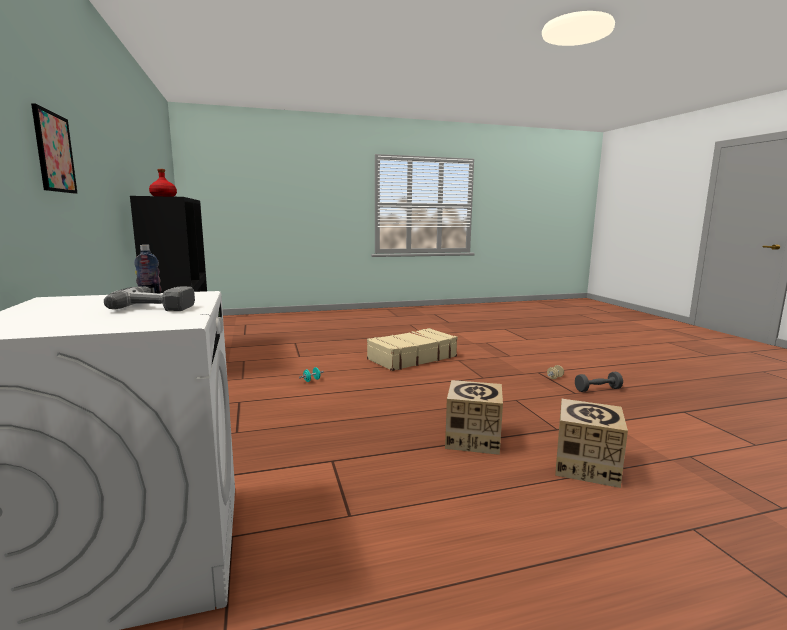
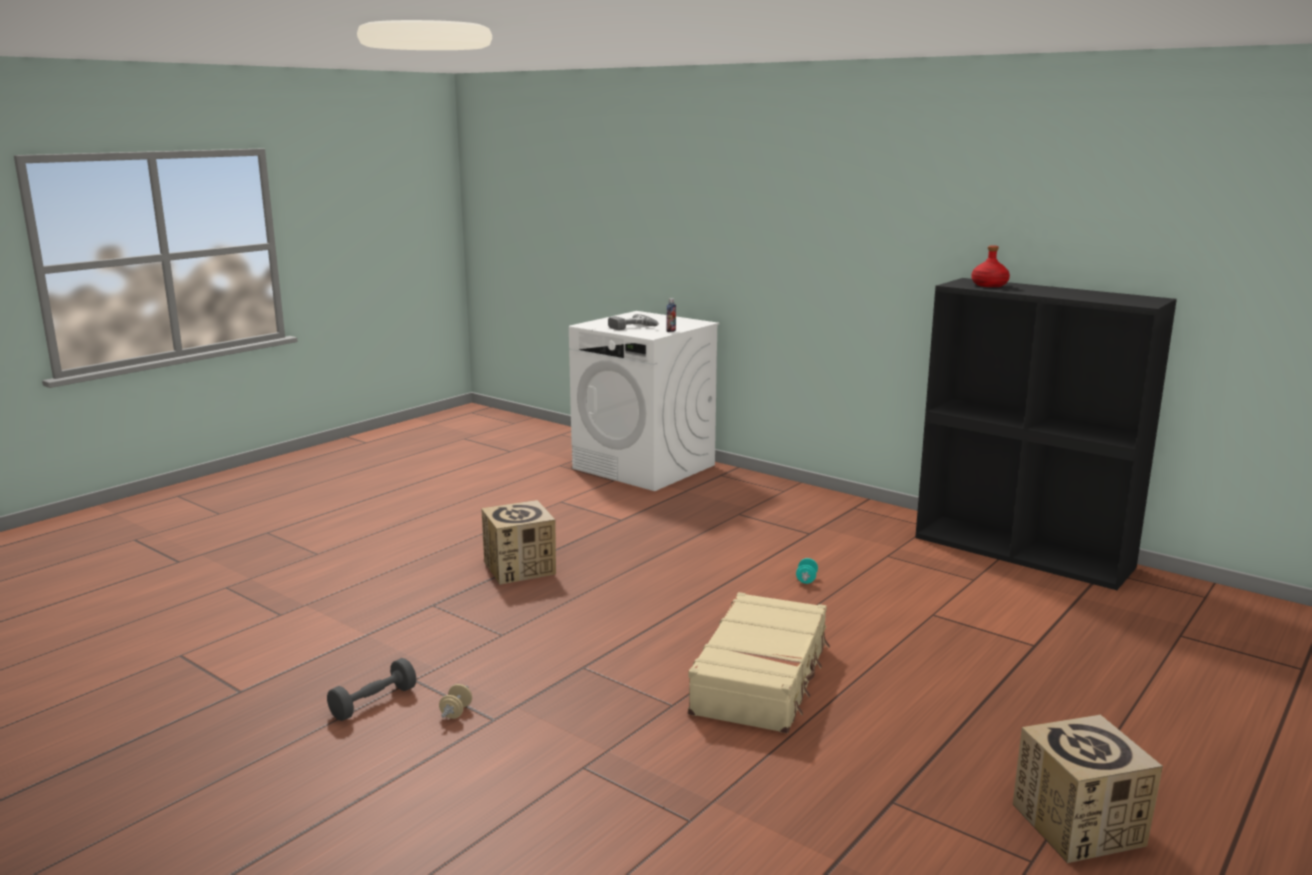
camera: 145 degrees right, 5 degrees up
(54, 152) = (792, 234): picture -> none
(586, 466) = (397, 574): cardboard box -> cardboard box (1078, 825)

